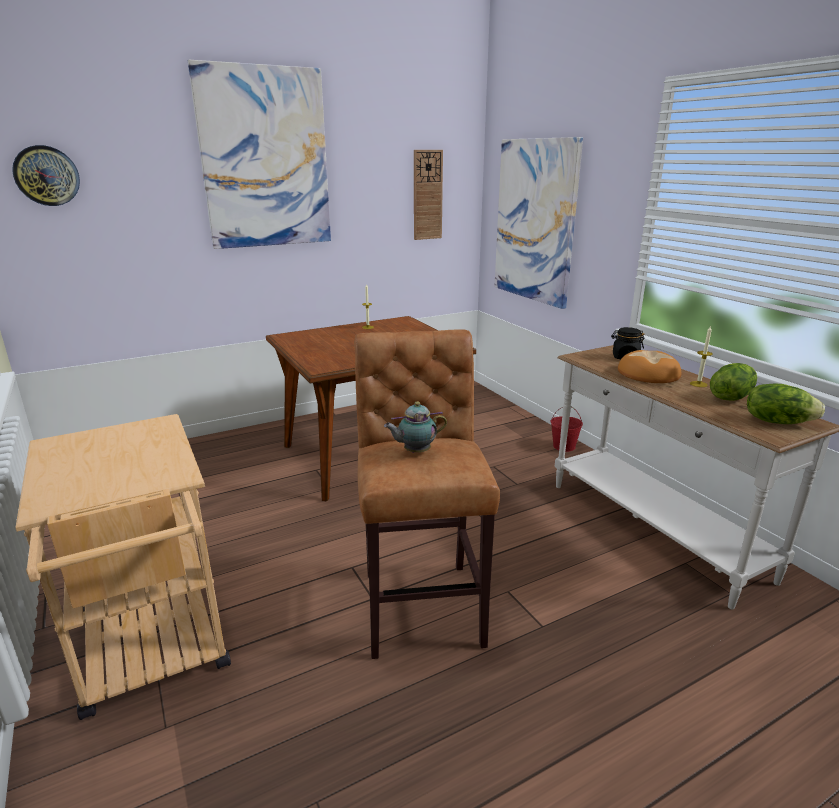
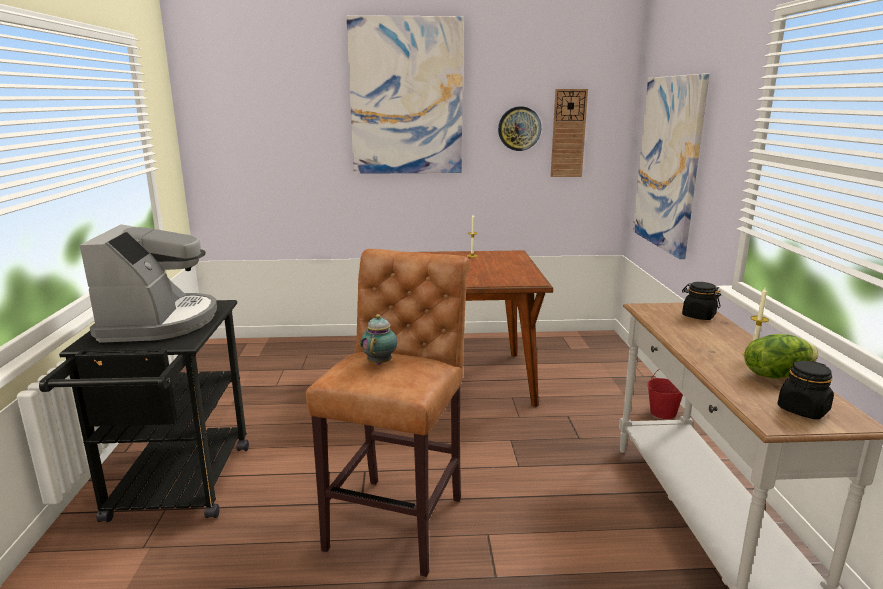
camera: 25 degrees right, 5 degrees down
(47, 176) = (233, 109): wall clock -> wall clock (519, 128)
(113, 458) = (160, 322): none -> coffee machine
(154, 651) = (176, 491): beige cart -> black cart
(415, 451) = (380, 362): teapot -> teapot turned 90 degrees clockwise
(649, 374) = (704, 336): bread -> none
(777, 421) = (803, 410): lettuce -> black jar

